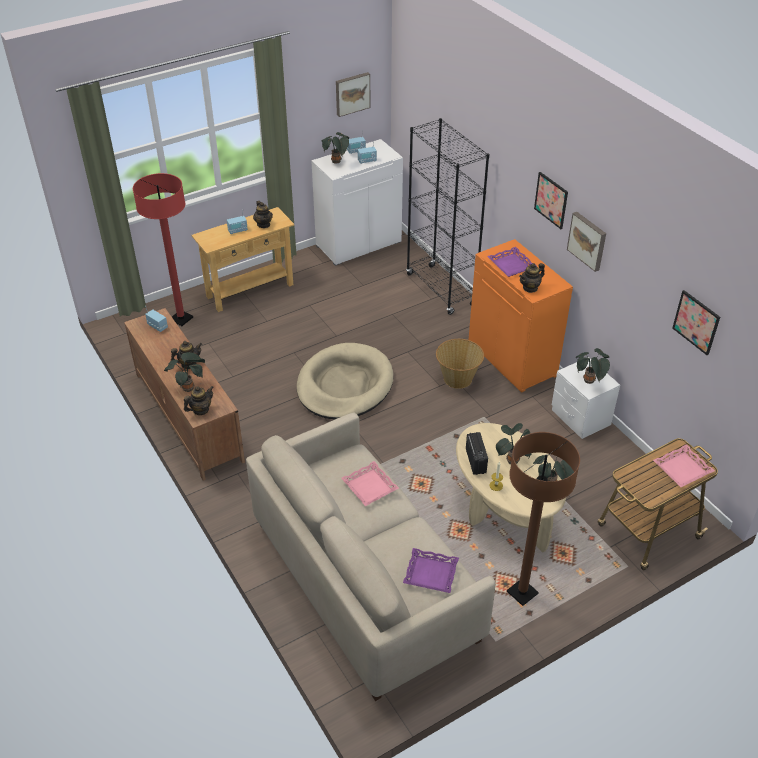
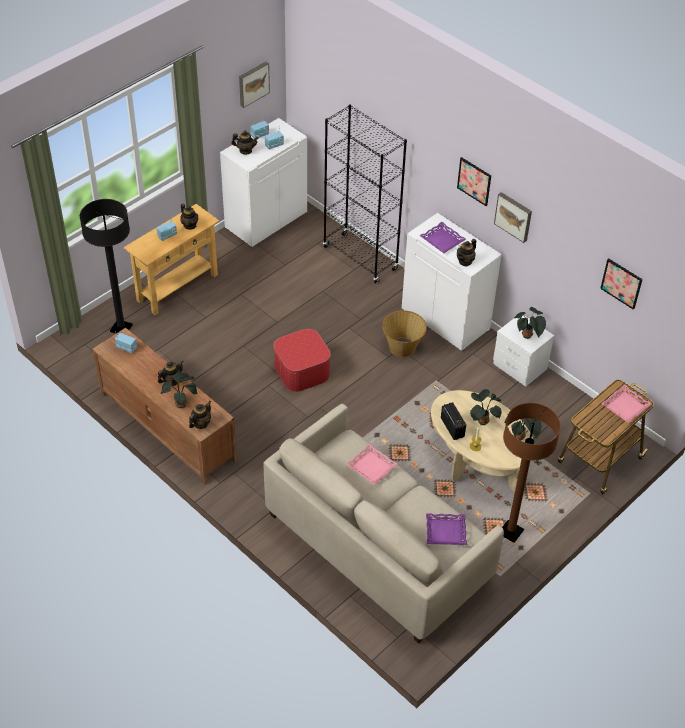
camera: 15 degrees left, 5 degrees up
(181, 319) = (121, 328): red floor lamp -> black floor lamp
(336, 162) = (245, 151): potted plant -> teapot
(344, 385) = (302, 371): beige dog bed -> ottoman
(513, 359) = (446, 319): orange cabinet -> white cabinet

